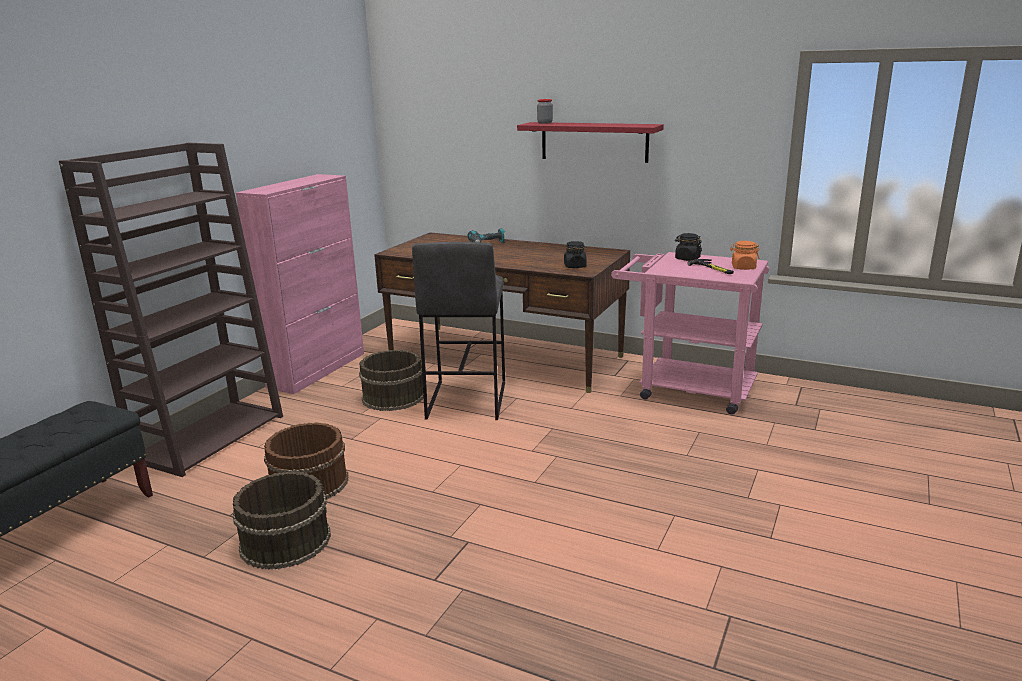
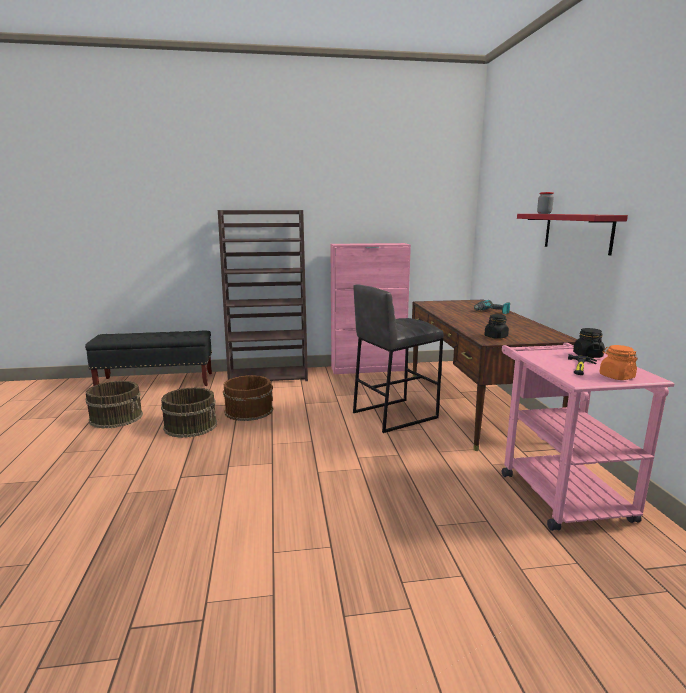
camera: 55 degrees right, 5 degrees down
(393, 397) = (366, 395): brown bucket -> brown bucket (116, 417)

